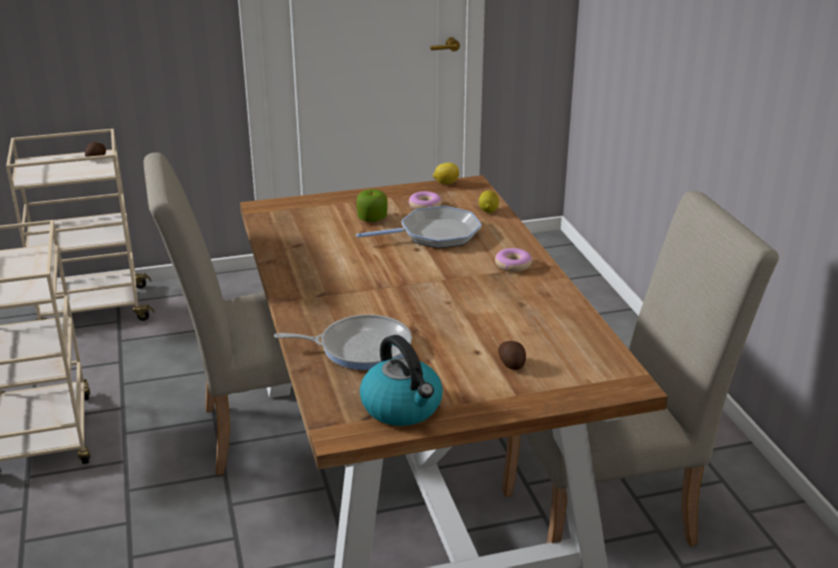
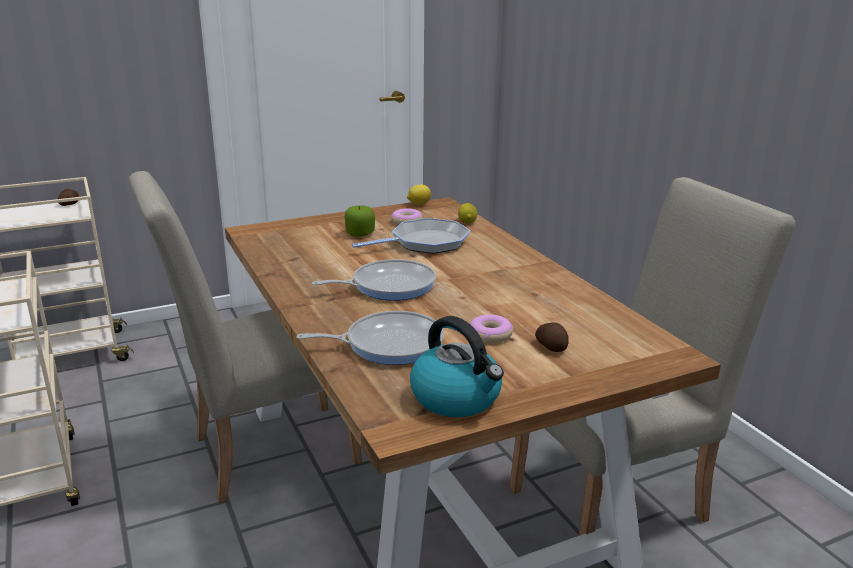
camera: 10 degrees left, 5 degrees down
(380, 284) = (388, 286): none -> frying pan
(513, 265) = (511, 263): donut -> donut (490, 335)

